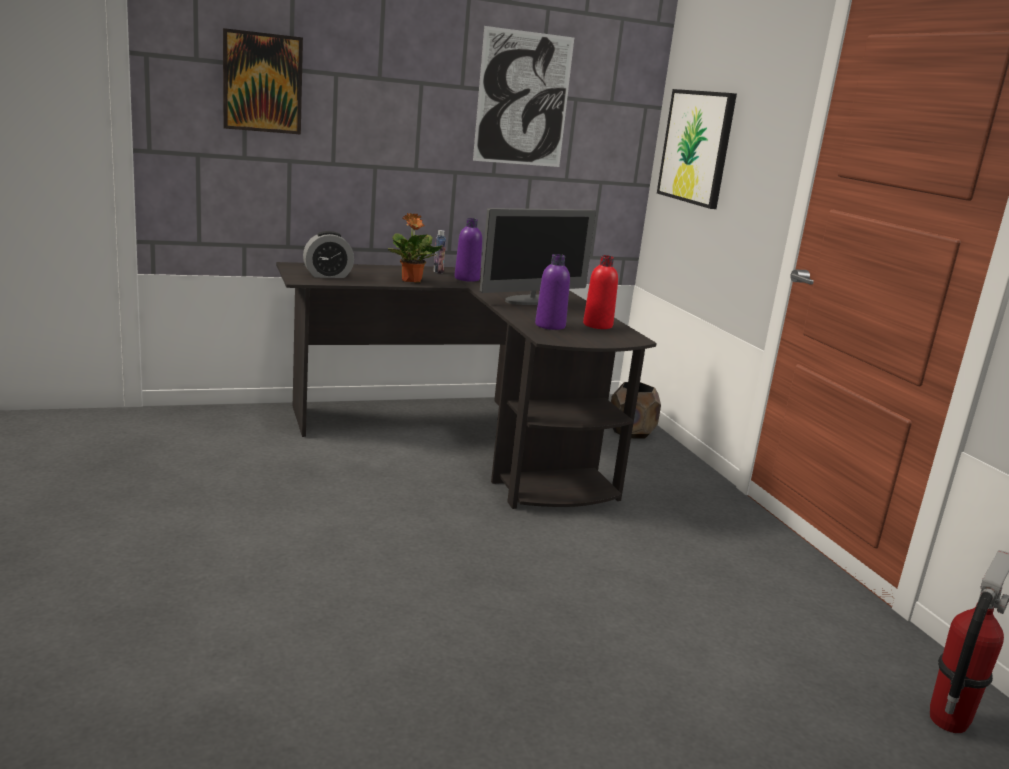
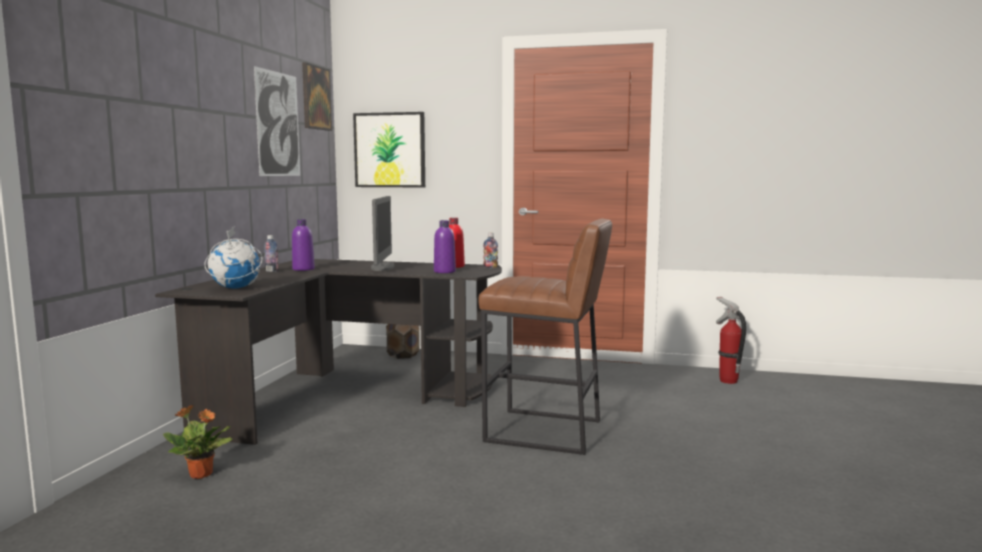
camera: 55 degrees left, 10 degrees down
(262, 82) = (125, 115): picture -> picture (316, 98)
(328, 275) = (235, 288): alarm clock -> globe
(411, 281) = (288, 277): potted plant -> potted plant (201, 475)
(492, 578) = (545, 431): none -> brown stool
(623, 341) = (490, 267): none -> bottle

